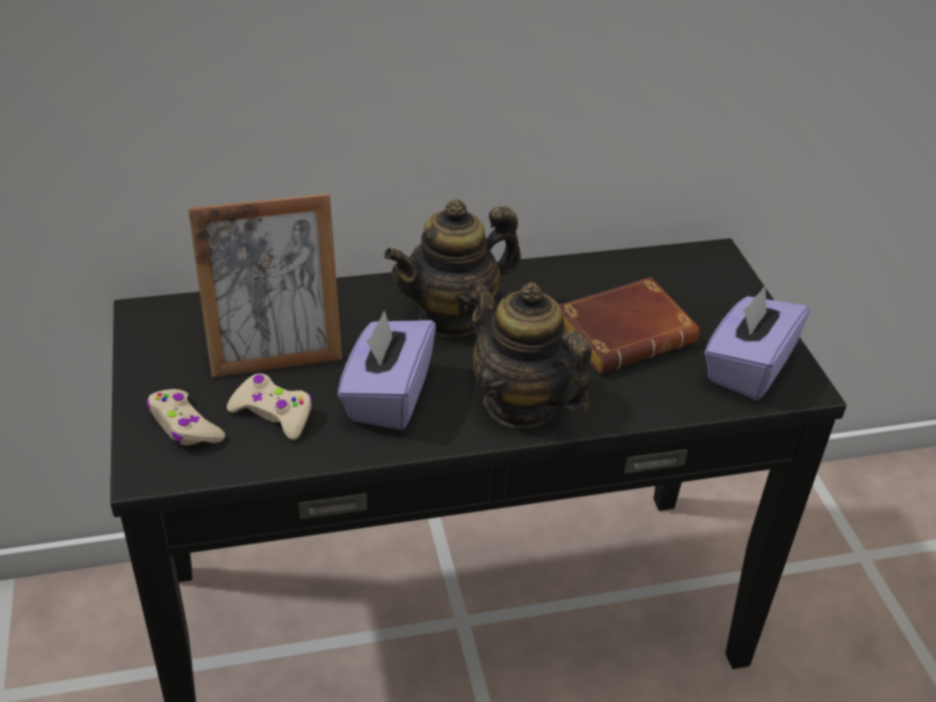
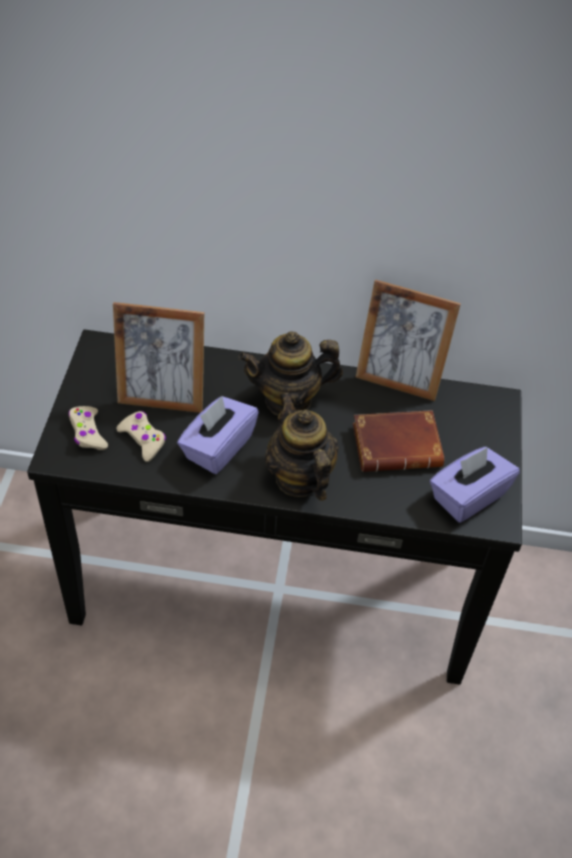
camera: 20 degrees right, 10 degrees up
(580, 262) = (398, 381): none -> picture frame

